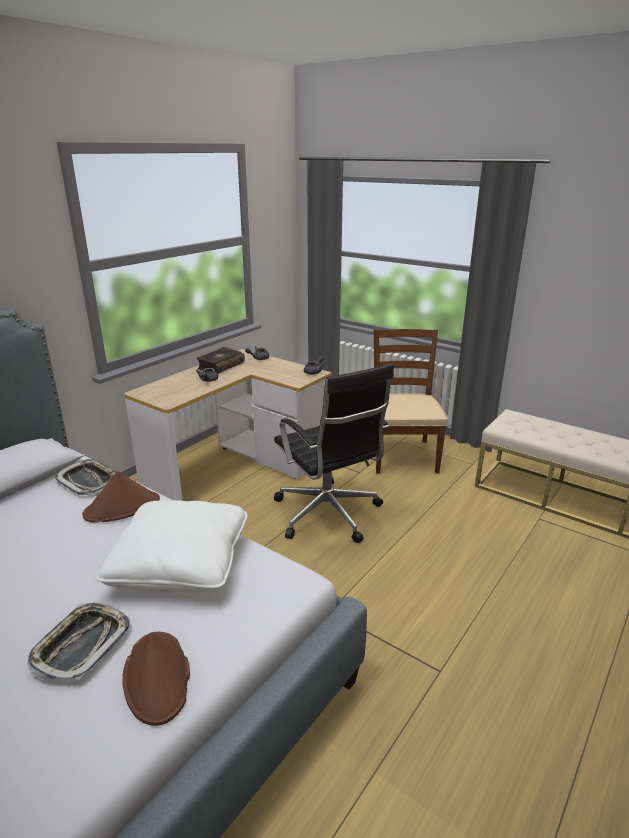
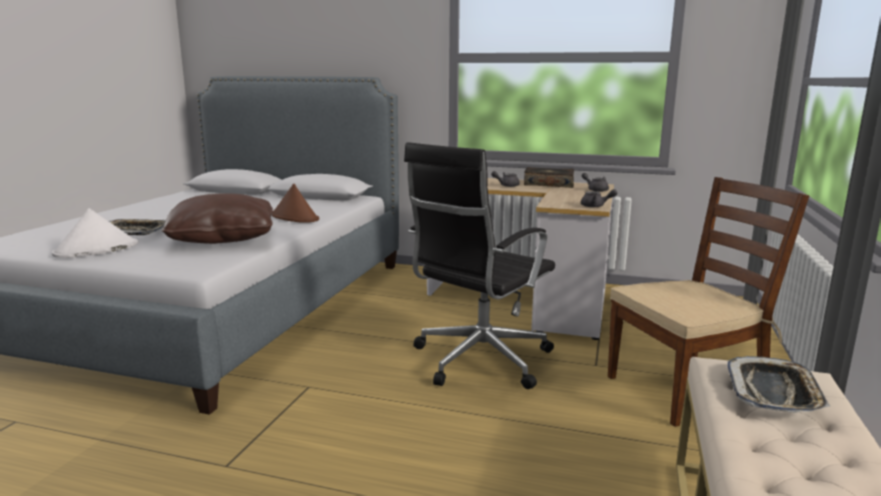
camera: 70 degrees right, 10 degrees down
(88, 481) = (328, 206): tray -> tray (773, 392)
(157, 677) = (96, 250): brown hat -> white hat
(181, 563) = (223, 238): white pillow -> brown pillow

